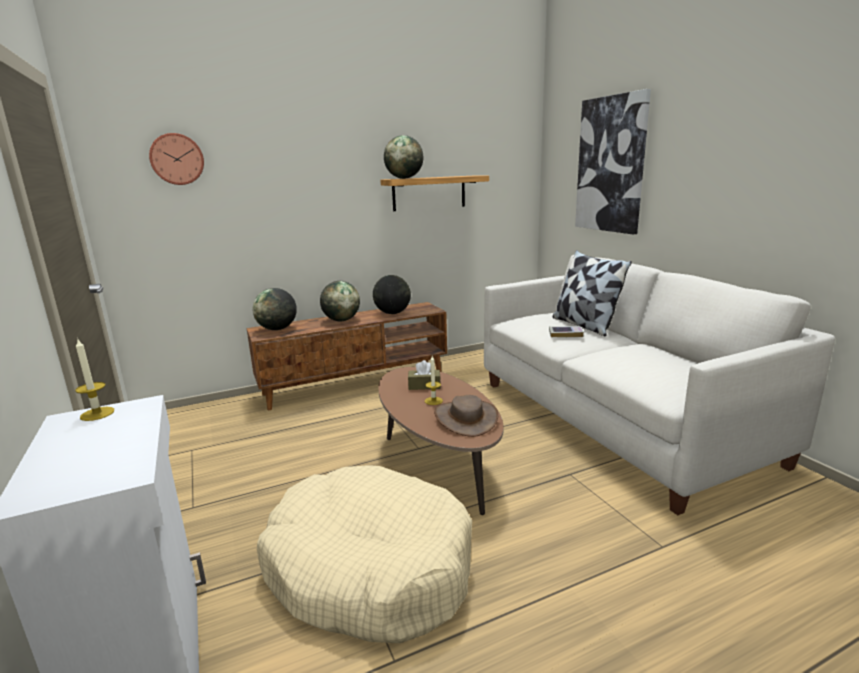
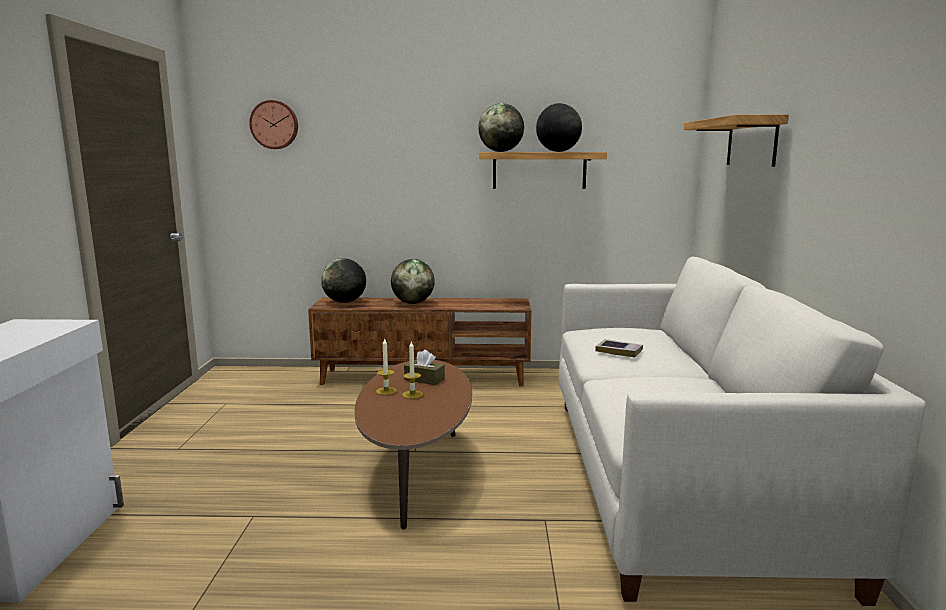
camera: 25 degrees right, 5 degrees down
(97, 414) = (39, 323): candle -> candle (386, 391)
(369, 568) = (251, 540): beige dog bed -> none
(393, 313) = (472, 304): globe -> globe (558, 151)
(466, 418) = (419, 416): brown hat -> none
(585, 325) = (663, 347): pillow -> none
(611, 165) = (751, 142): picture -> shelf

